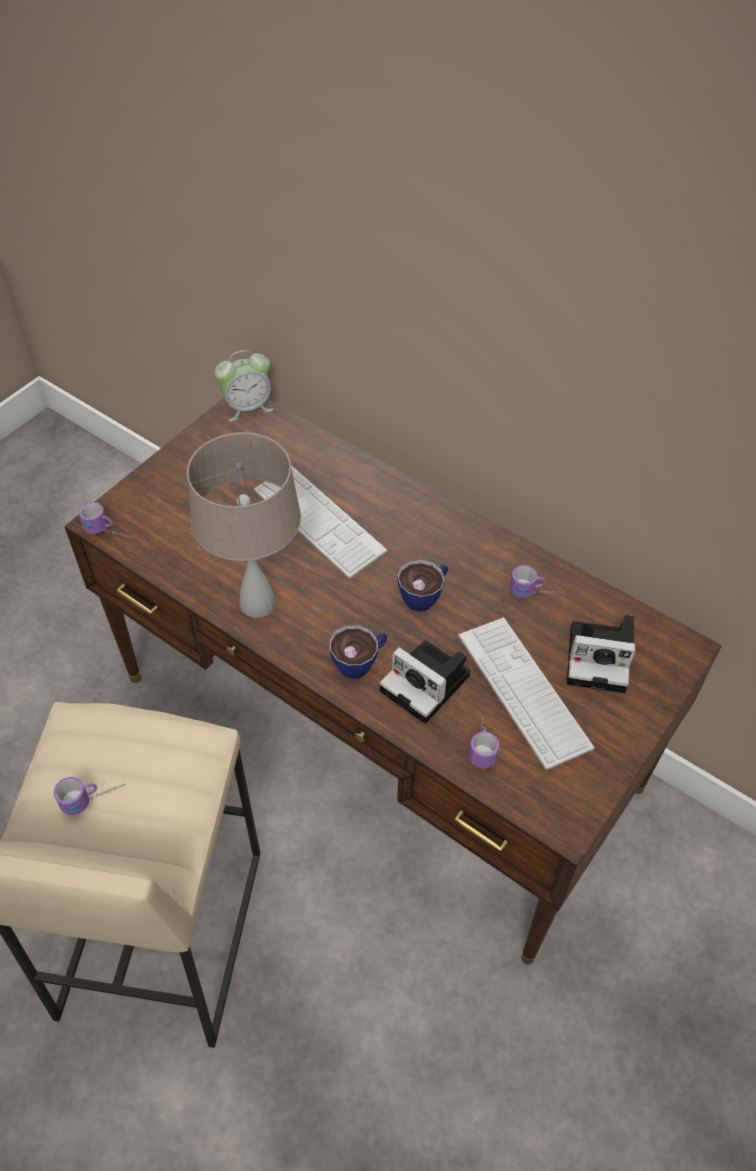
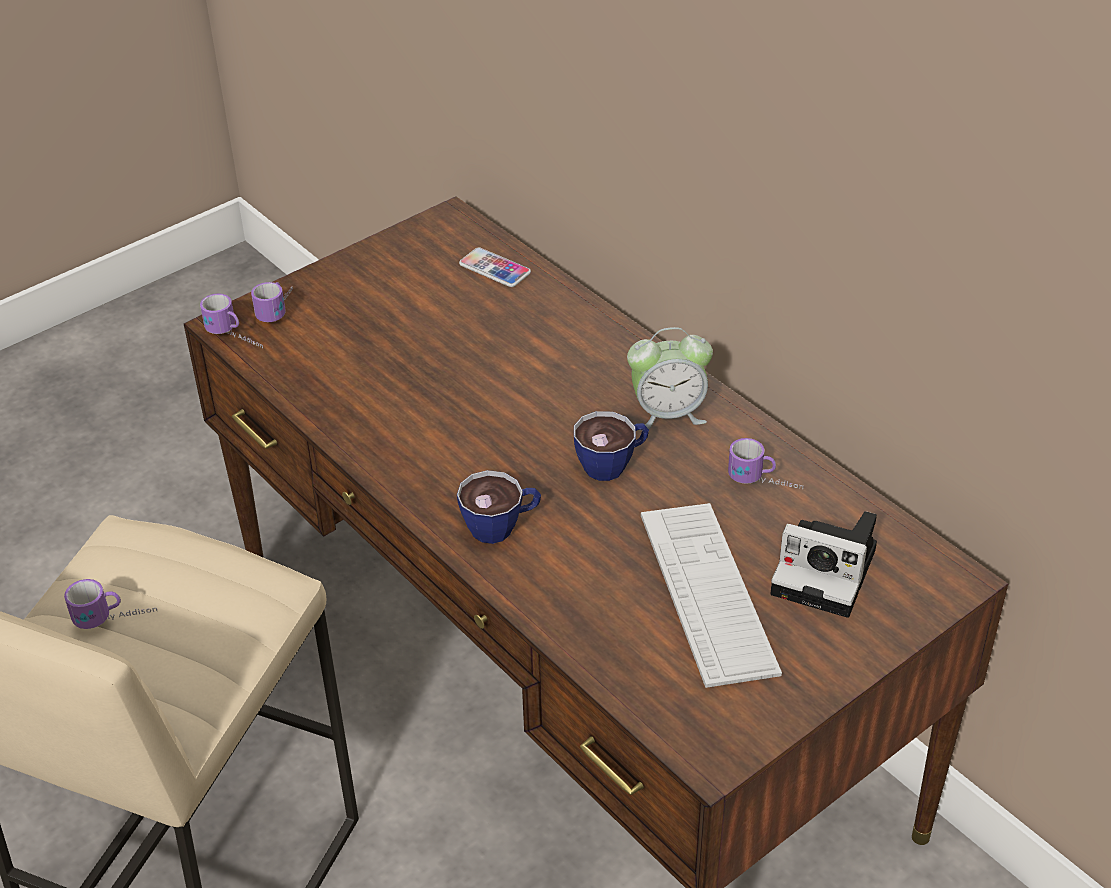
camera: 15 degrees right, 10 degrees down
(247, 407) = (456, 222): alarm clock -> alarm clock (668, 413)
(258, 603) = (393, 440): beige table lamp -> none
(289, 443) = (495, 269): none -> phone
(319, 521) = (503, 361): keyboard -> none
(428, 684) = (582, 565): camera -> none
(482, 745) = (629, 646): mug -> mug (279, 310)

